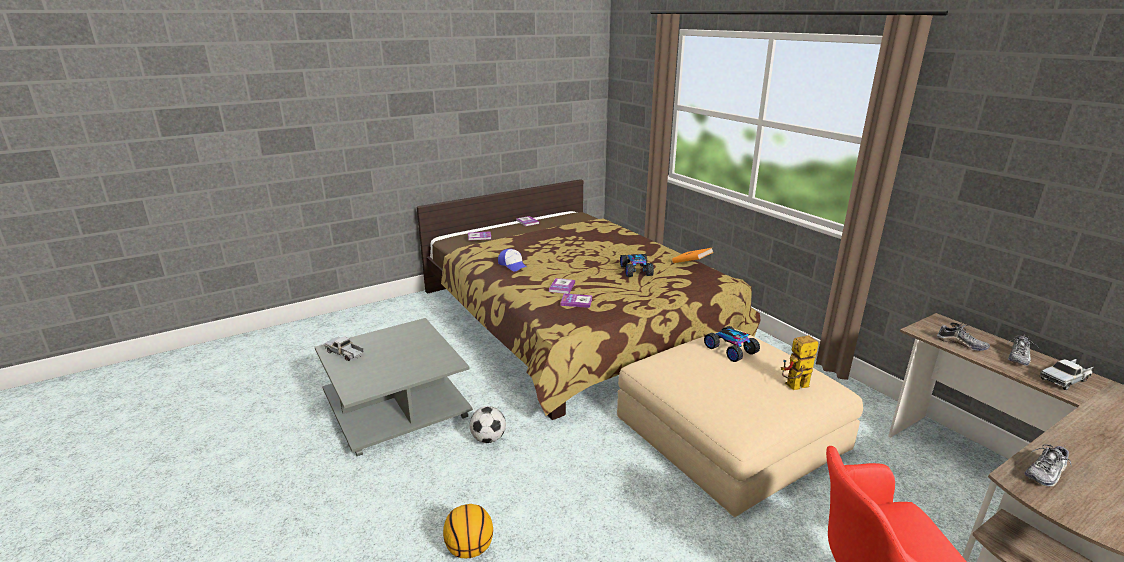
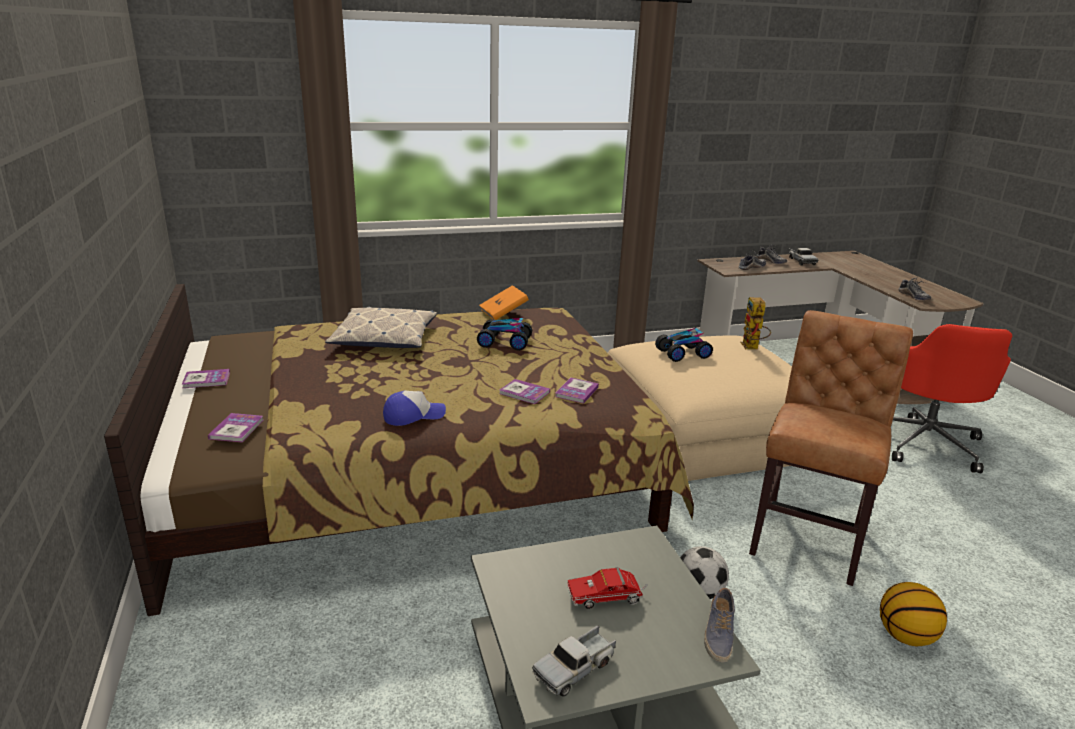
camera: 75 degrees left, 0 degrees up
(370, 391) = (718, 634): none -> shoe
(397, 356) = (608, 597): none -> toy truck
(584, 496) = (809, 536): none -> brown chair
(608, 241) = (385, 338): none -> pillow

